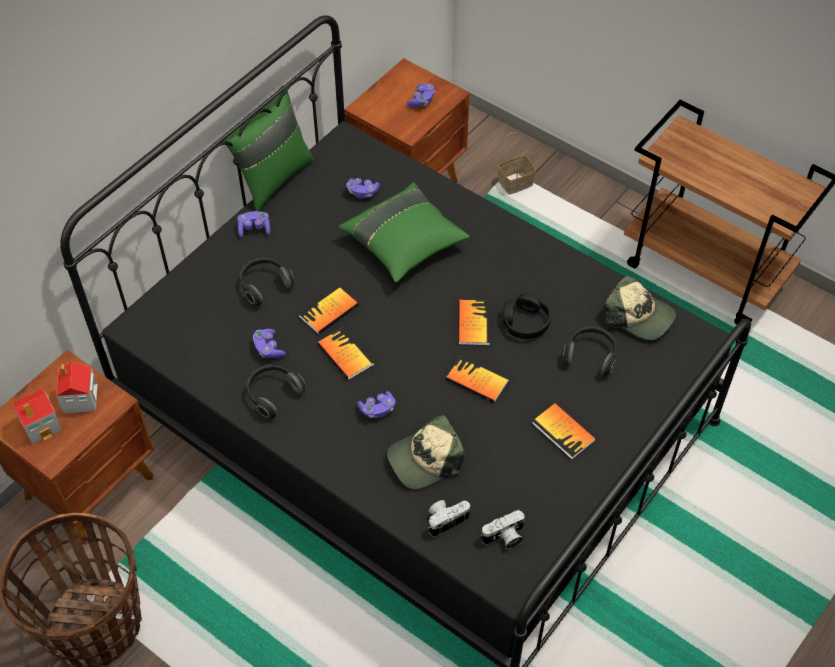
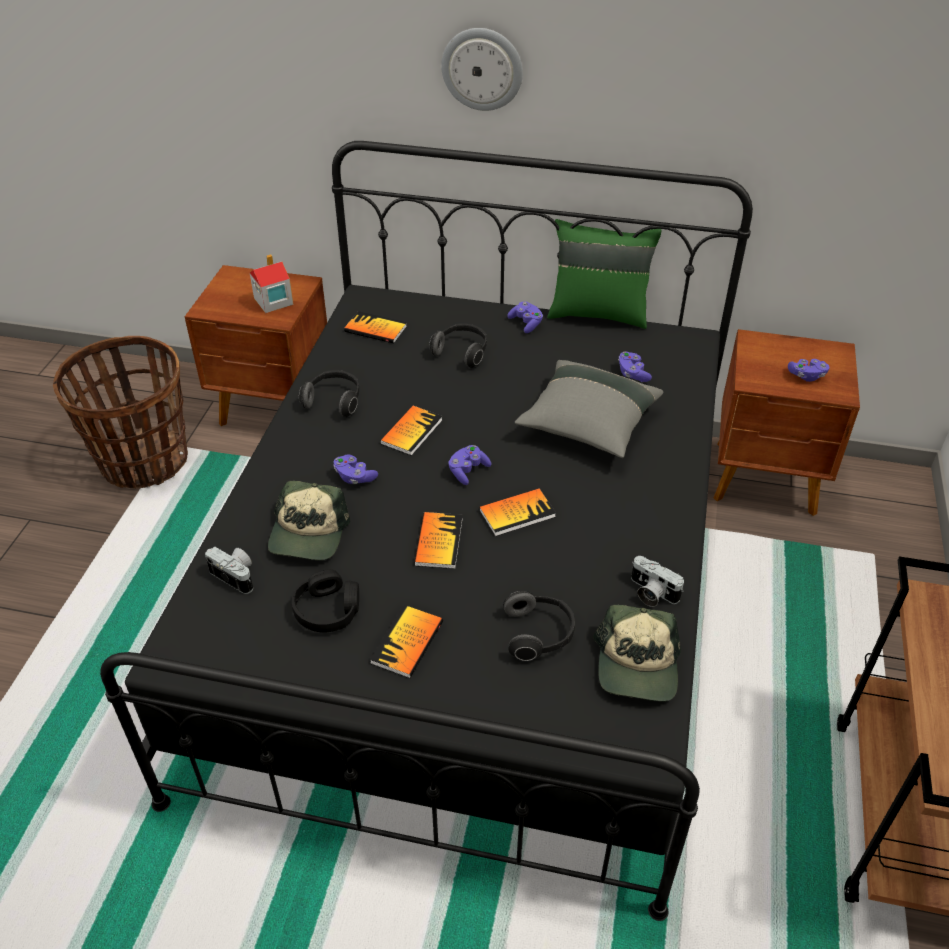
camera: 65 degrees right, 10 degrees down
(41, 425) = (237, 292): toy house -> none
(141, 76) = (482, 69): none -> wall clock
(268, 349) = (387, 380): purple game controller -> purple game controller (468, 471)
(328, 311) = (459, 402): book -> book (375, 329)
(404, 244) = (587, 425): green pillow -> grey pillow
(425, 459) = (308, 534): cap -> cap turned 120 degrees counterclockwise
(504, 538) = (230, 634): camera -> camera (651, 593)
(516, 182) = (861, 566): basket -> none
(525, 322) = (549, 556): black headphones -> black headphones (327, 610)

